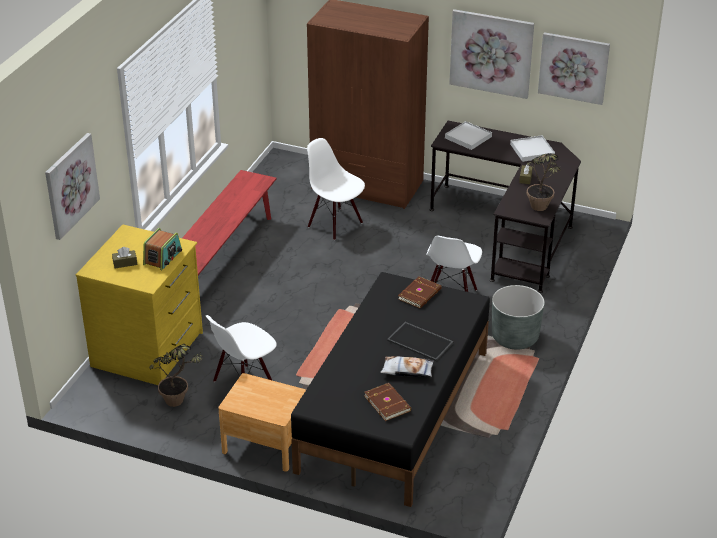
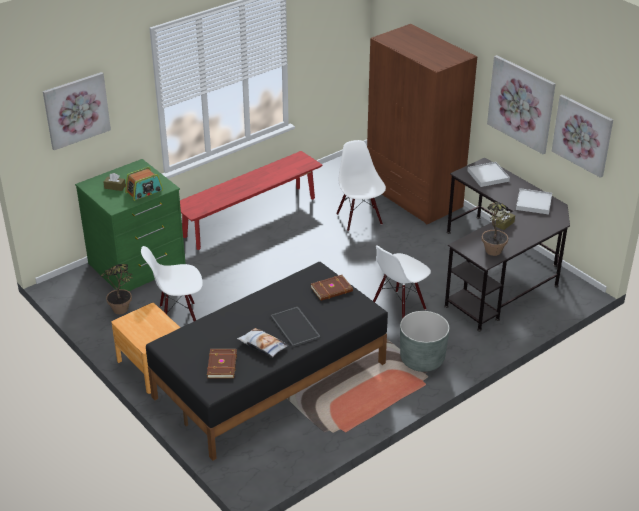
camera: 30 degrees right, 0 degrees up
(149, 350) = (137, 266): yellow dresser -> green dresser

